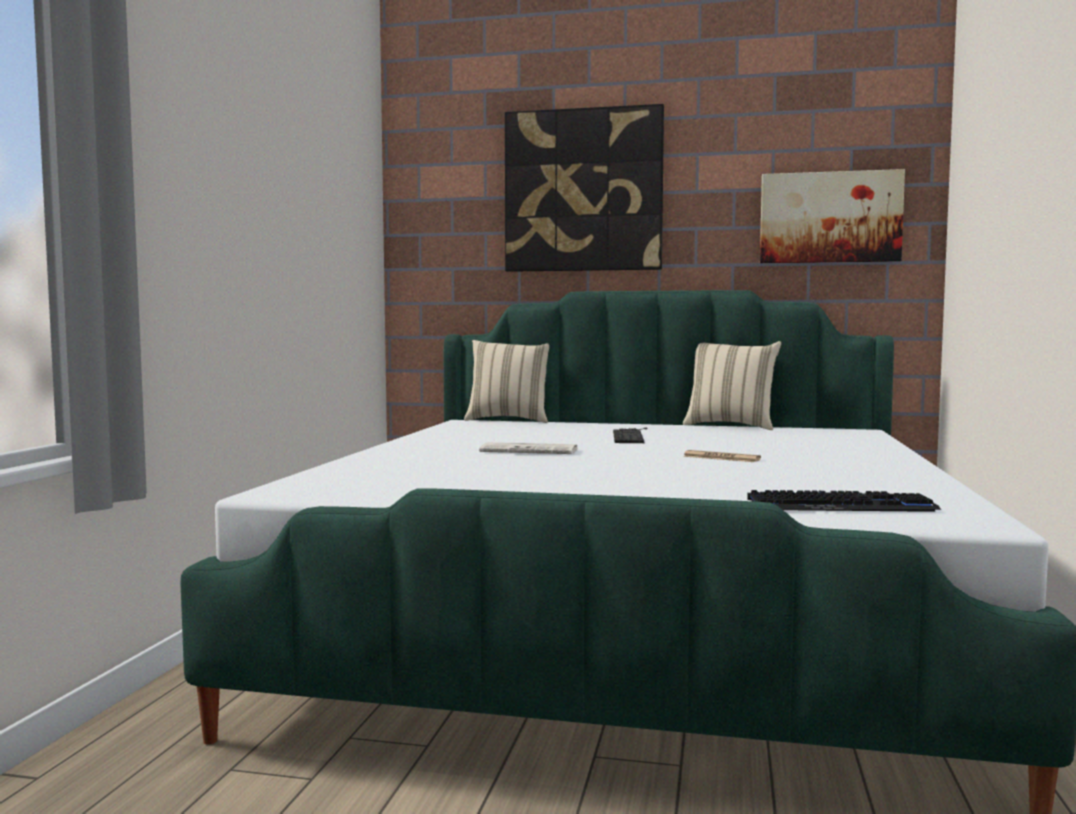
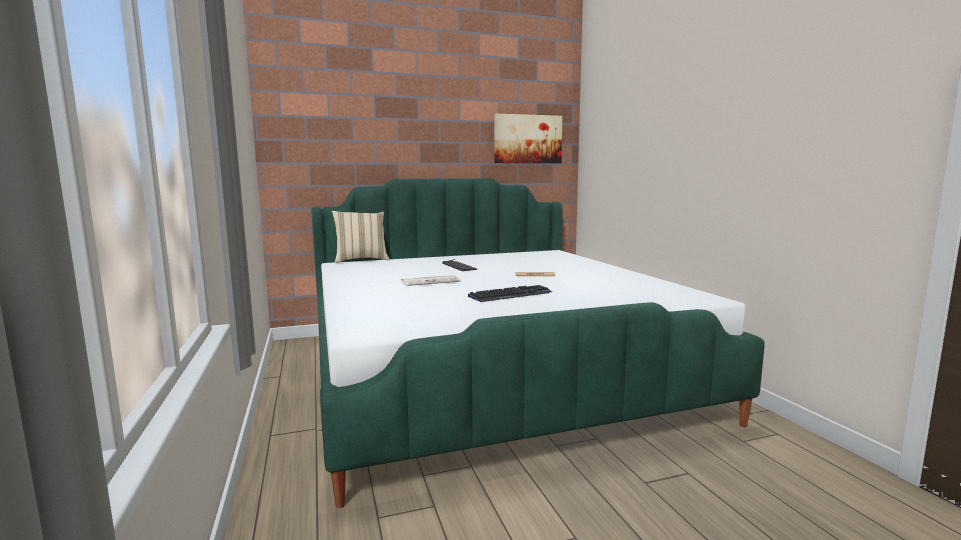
camera: 30 degrees left, 5 degrees up
(583, 191) = (394, 116): picture -> none
(731, 426) = (490, 253): beige pillow -> none
(840, 506) = (647, 297): keyboard -> keyboard (510, 295)

